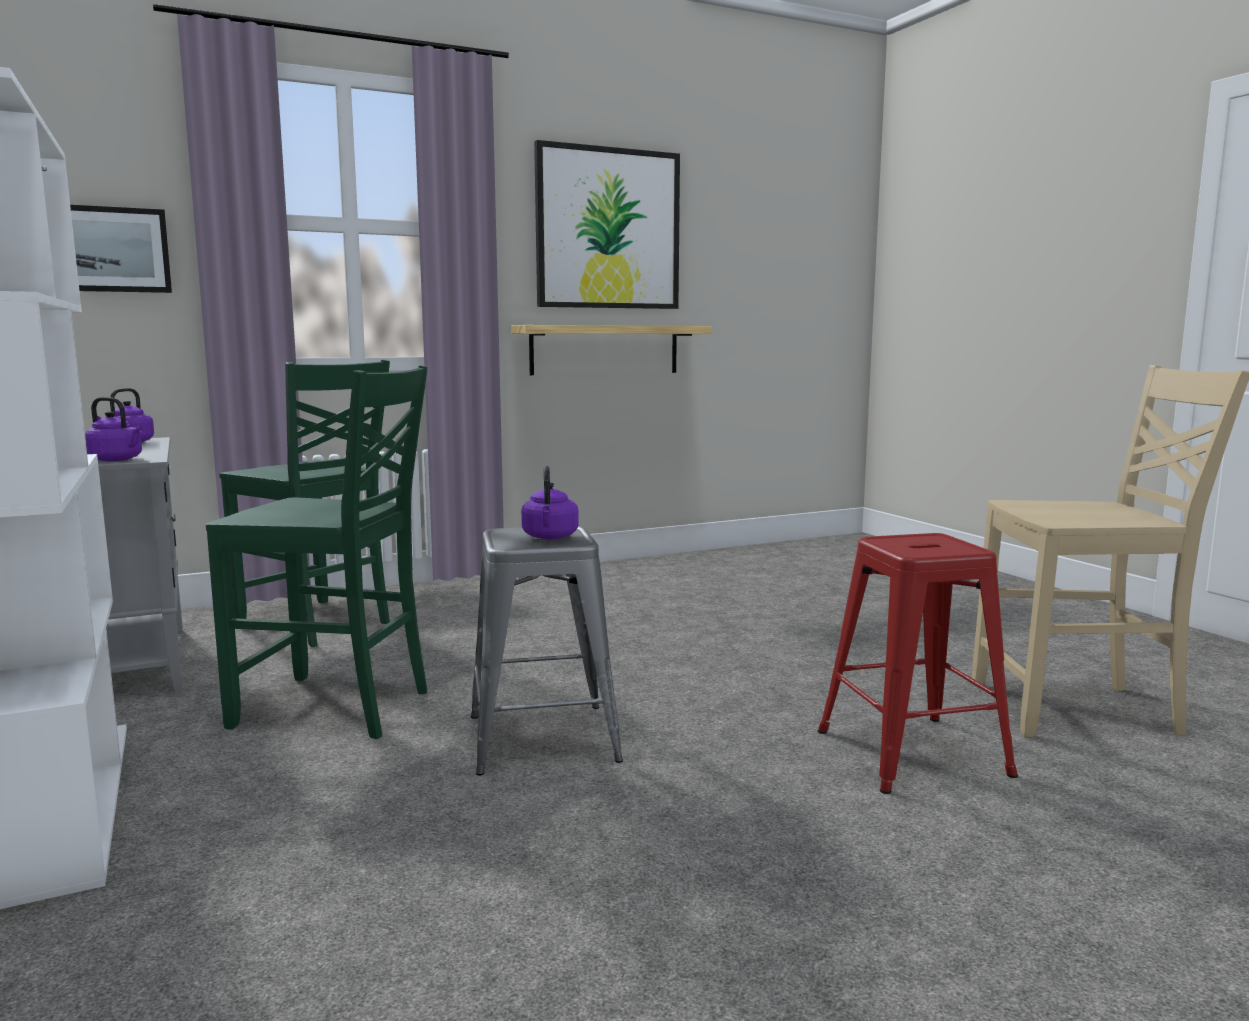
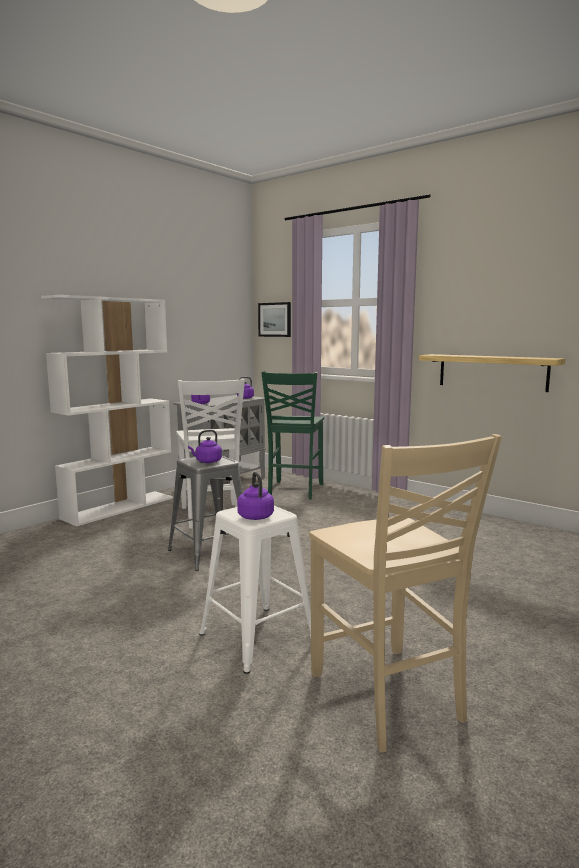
camera: 65 degrees right, 0 degrees up
(336, 708) = (211, 516): green chair -> white chair
(608, 229) = (500, 291): picture -> none
(911, 753) = (255, 637): red stool -> white stool
(943, 545) = (255, 516): none -> purple kettle

